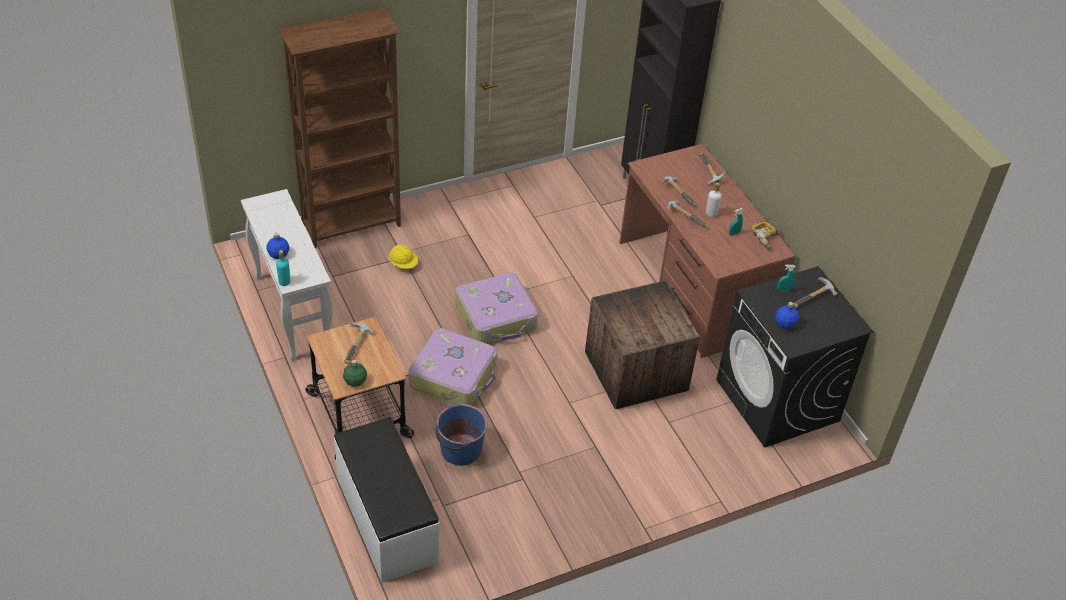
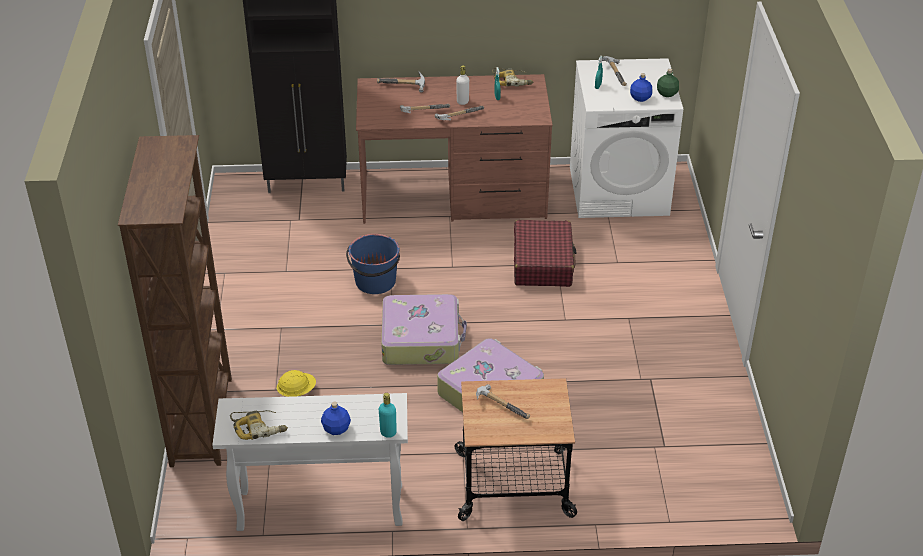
camera: 65 degrees left, 5 degrees down
(265, 216) = (259, 427): none -> power drill
(355, 381) = (554, 418): green bottle -> green bottle (667, 93)
(385, 520) = (669, 496): white bench -> none
(460, 450) = (596, 415): blue bucket -> blue bucket (375, 282)
(636, 370) = (543, 263): crate -> red suitcase
(778, 401) = (619, 191): black washing machine -> white washing machine

